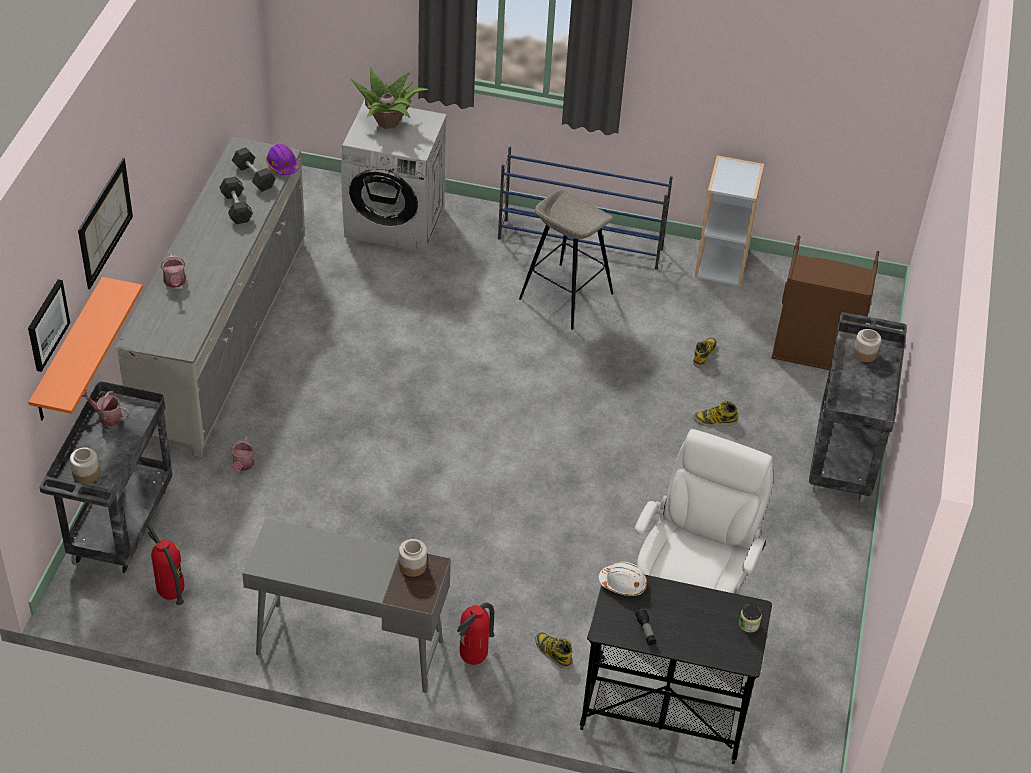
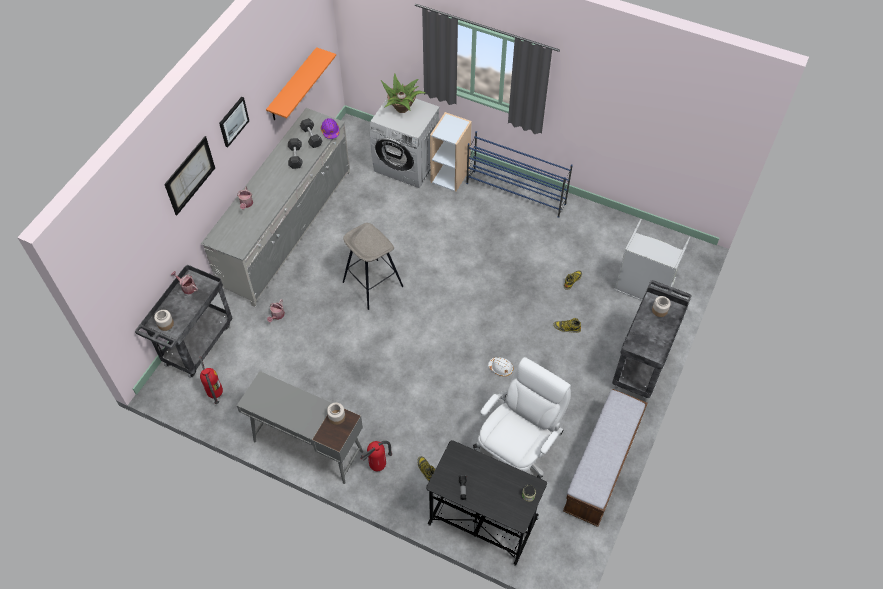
camera: 15 degrees right, 10 degrees up
(47, 325) = (138, 241): picture -> picture (233, 121)
(69, 352) = (160, 252): orange shelf -> orange shelf (293, 85)
(565, 296) = (497, 228): grey stool -> grey stool (372, 284)
(623, 584) = (458, 453): white hard hat -> white hard hat (501, 368)
(722, 263) = (600, 218): bookcase -> bookcase (450, 175)
(814, 352) = (642, 289): brown laundry basket -> grey laundry basket
(825, 605) = (601, 467): none -> bench

